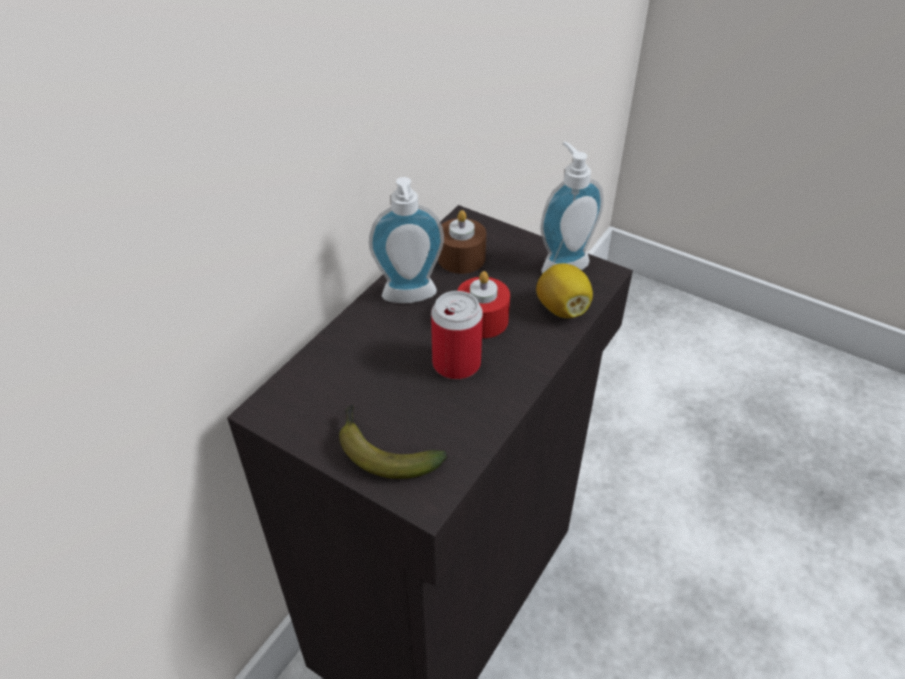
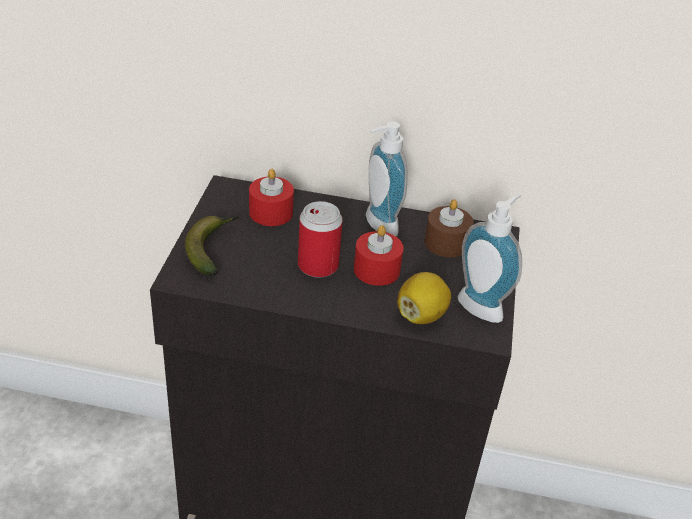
camera: 65 degrees right, 5 degrees down
(340, 379) = (271, 212): none -> red candle

